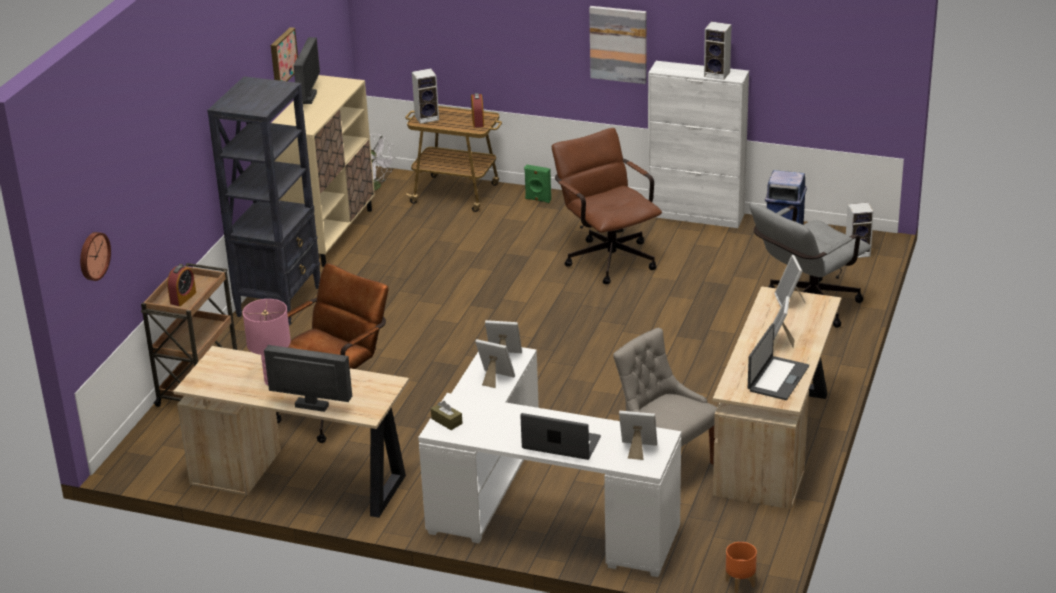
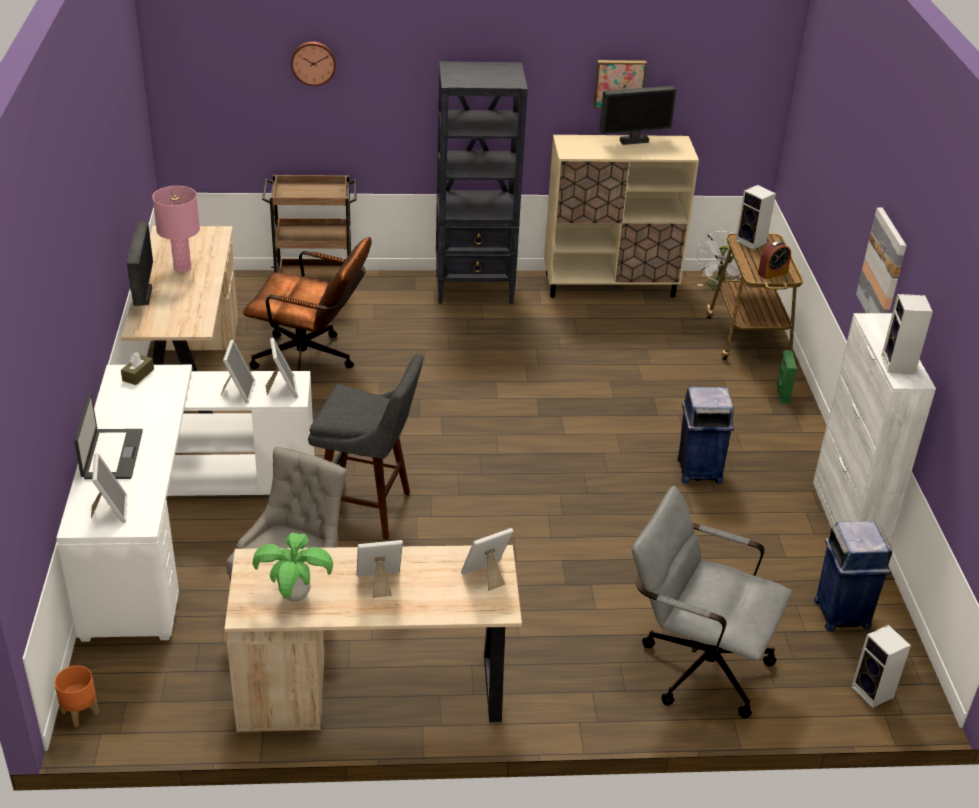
camera: 65 degrees right, 5 degrees up
(93, 256) = (209, 95): wall clock -> wall clock (313, 62)
(183, 298) = (301, 193): alarm clock -> none
(568, 411) = (368, 509): none -> grey stool
(607, 257) = (698, 470): brown office chair -> blue trash can
(777, 378) = (295, 595): laptop -> potted plant

